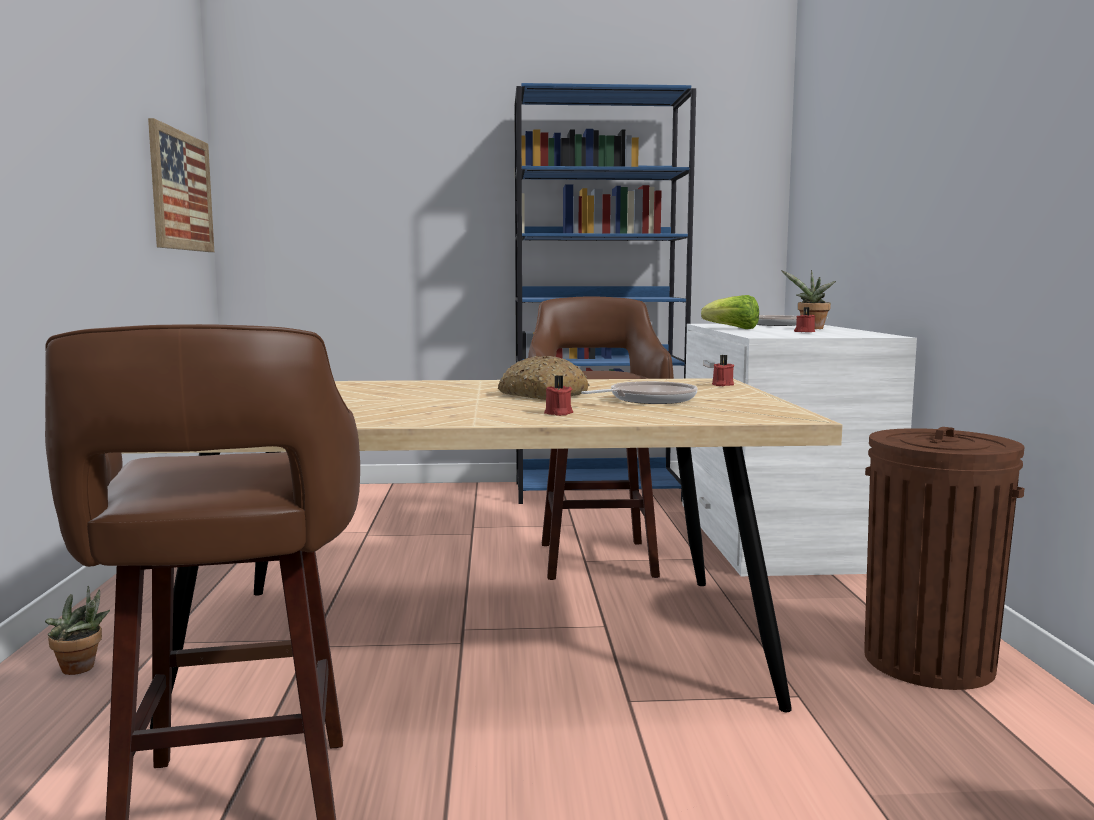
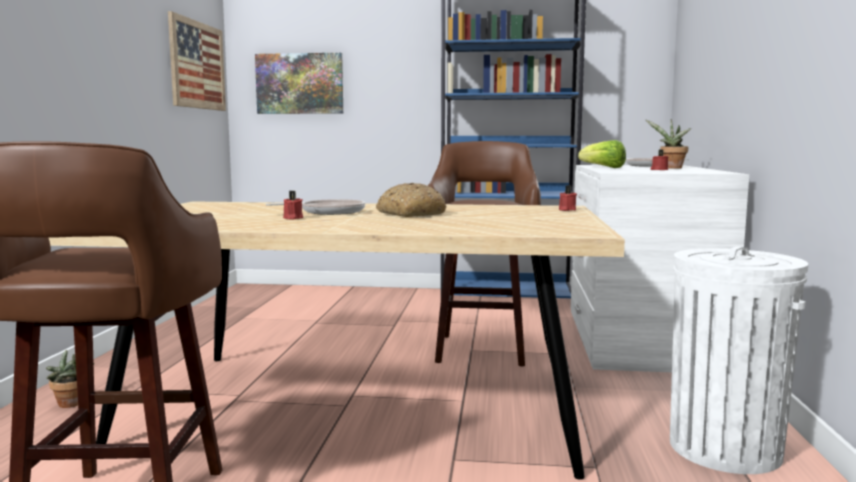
camera: 10 degrees right, 0 degrees up
(316, 216) = (300, 83): none -> picture
(558, 413) = (401, 226): red candle -> red candle (292, 218)
(648, 400) = (488, 219): frying pan -> frying pan (328, 212)
(928, 661) = (725, 448): brown trash can -> white trash can

